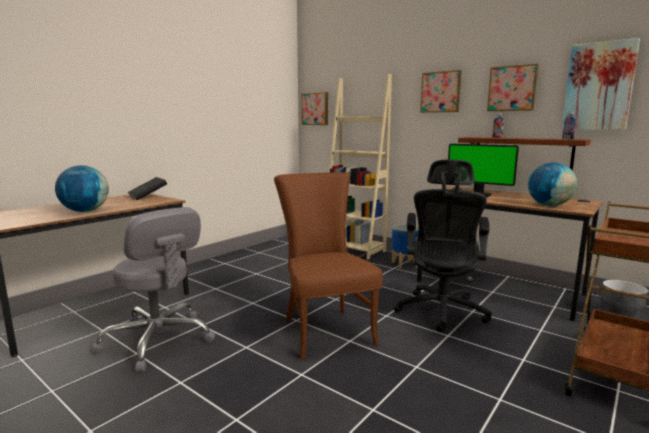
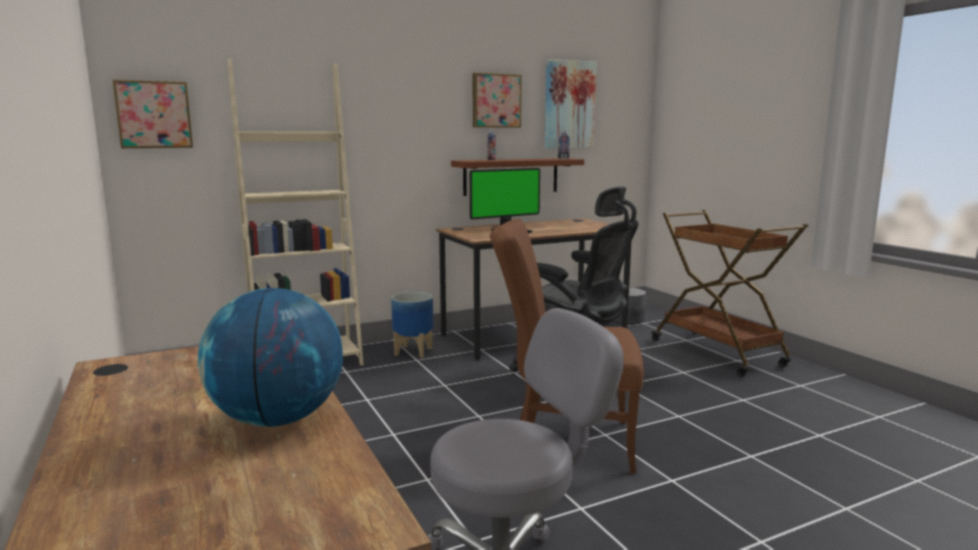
camera: 65 degrees left, 0 degrees up
(148, 197) = (182, 358): black book -> none
(441, 92) = (410, 99): picture -> none
(549, 205) = (588, 228): globe -> none

